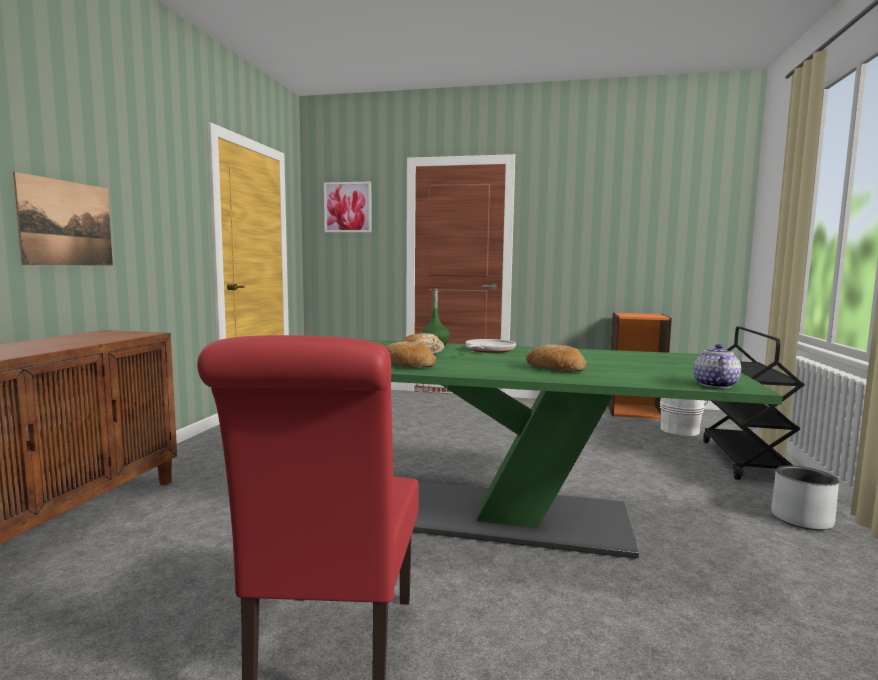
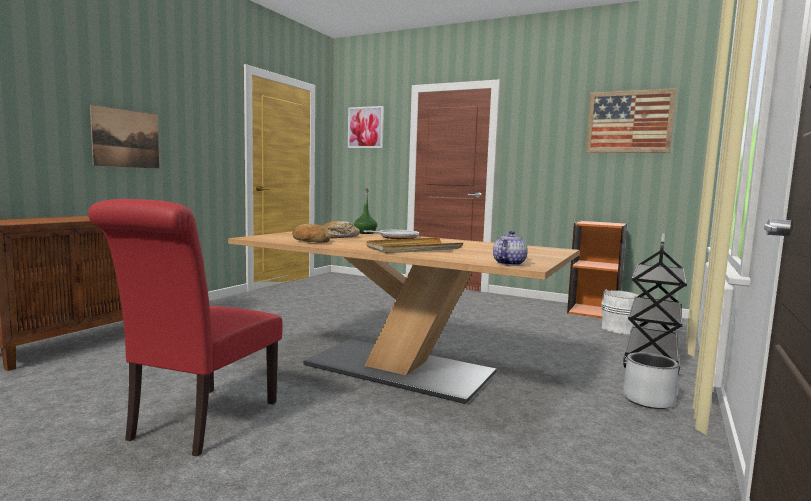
camera: 15 degrees right, 0 degrees up
(514, 518) = (399, 369): green dining table -> beige dining table
(555, 369) = (413, 249): bread -> beige tray
(660, 205) = (629, 122): none -> picture

